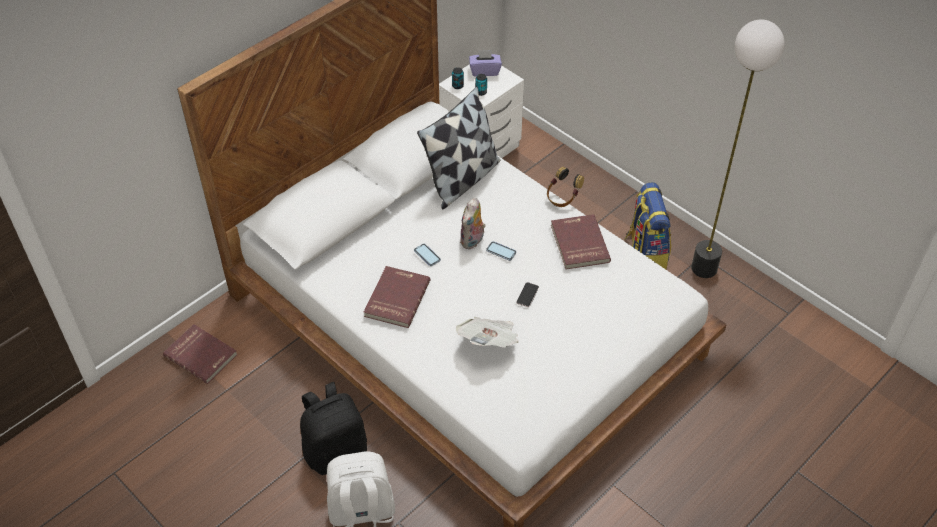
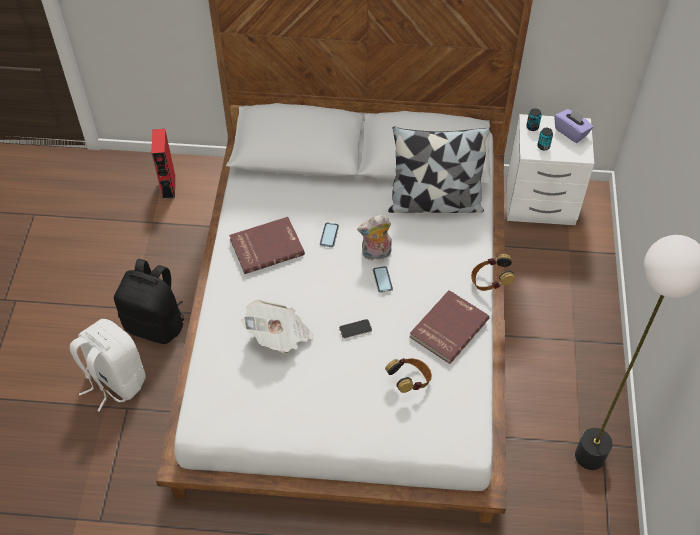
camera: 50 degrees right, 5 degrees up
(201, 355) = (168, 186): red book -> red speaker
(602, 293) = (410, 381): none -> headphones
(645, 253) = (557, 398): backpack -> none

